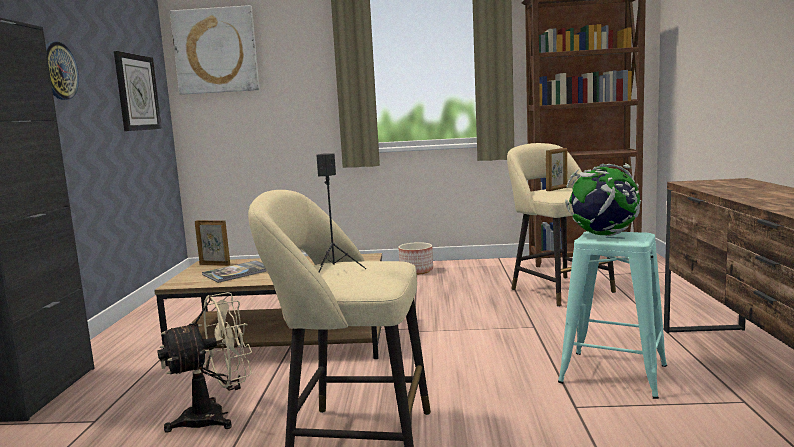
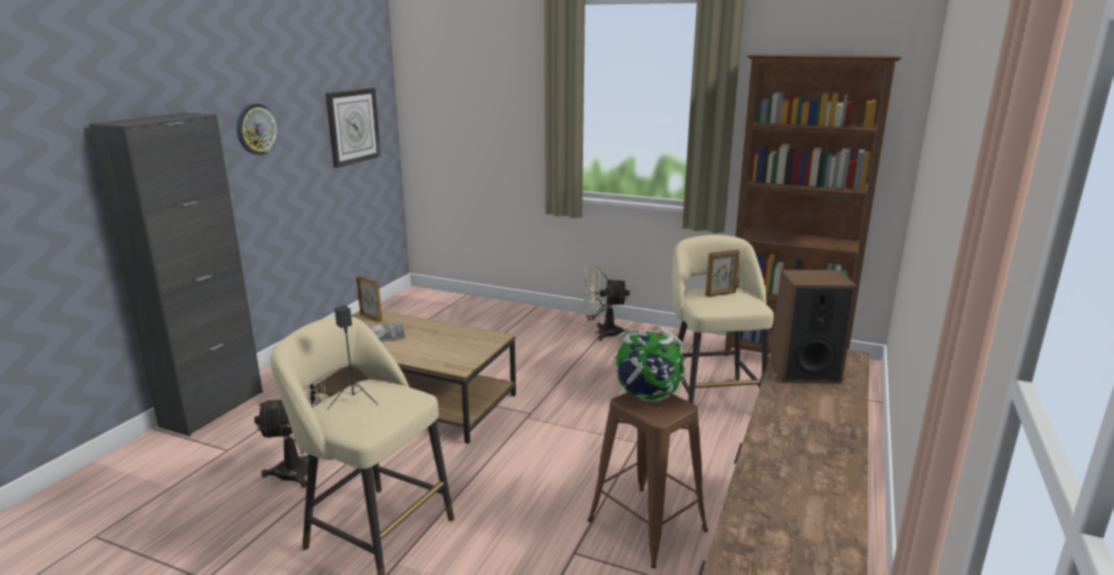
camera: 20 degrees right, 10 degrees up
(216, 51) = (439, 79): picture -> none
(417, 271) = (602, 333): planter -> beige fan
(613, 374) = (647, 525): turquoise stool -> brown stool
(727, 187) = (804, 372): none -> speaker

